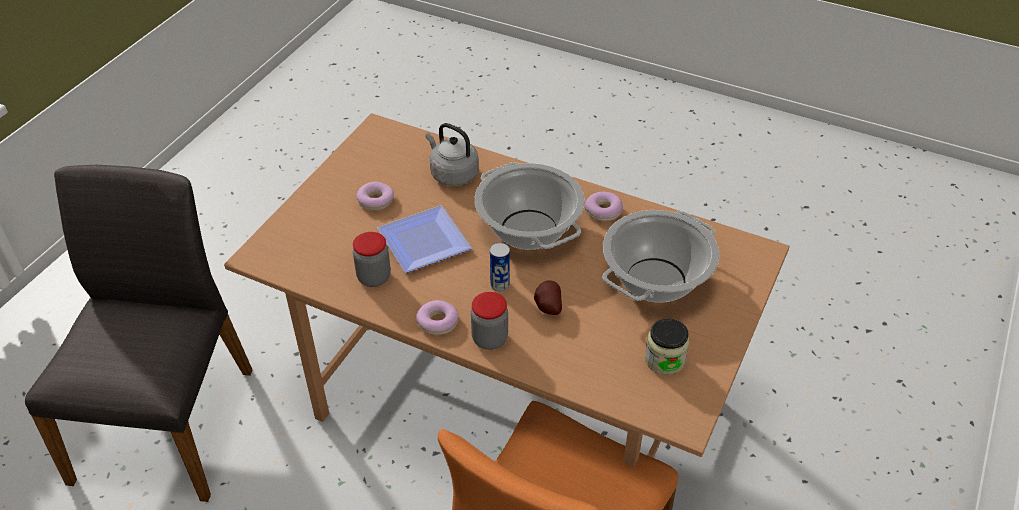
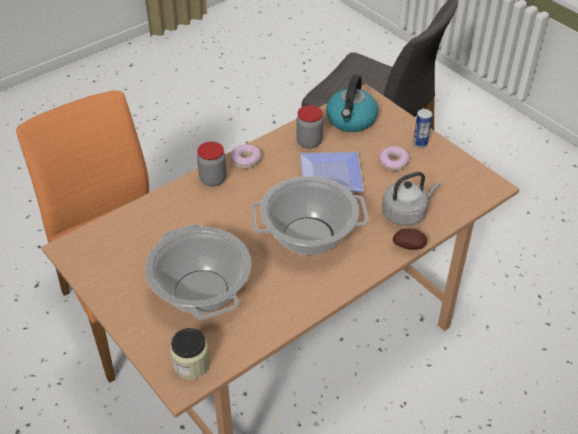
camera: 115 degrees right, 0 degrees up
(312, 254) = (351, 120): none -> kettle
(500, 285) = (259, 200): can -> can (420, 143)
(547, 307) = (220, 217): potato -> potato (409, 246)
(603, 211) = (303, 292): donut -> none
(664, 360) = (124, 261): jar -> jar (191, 365)

